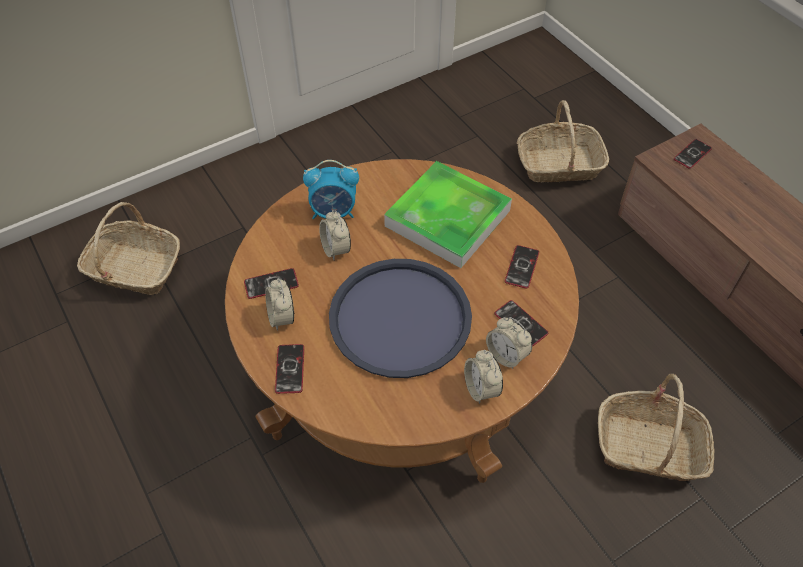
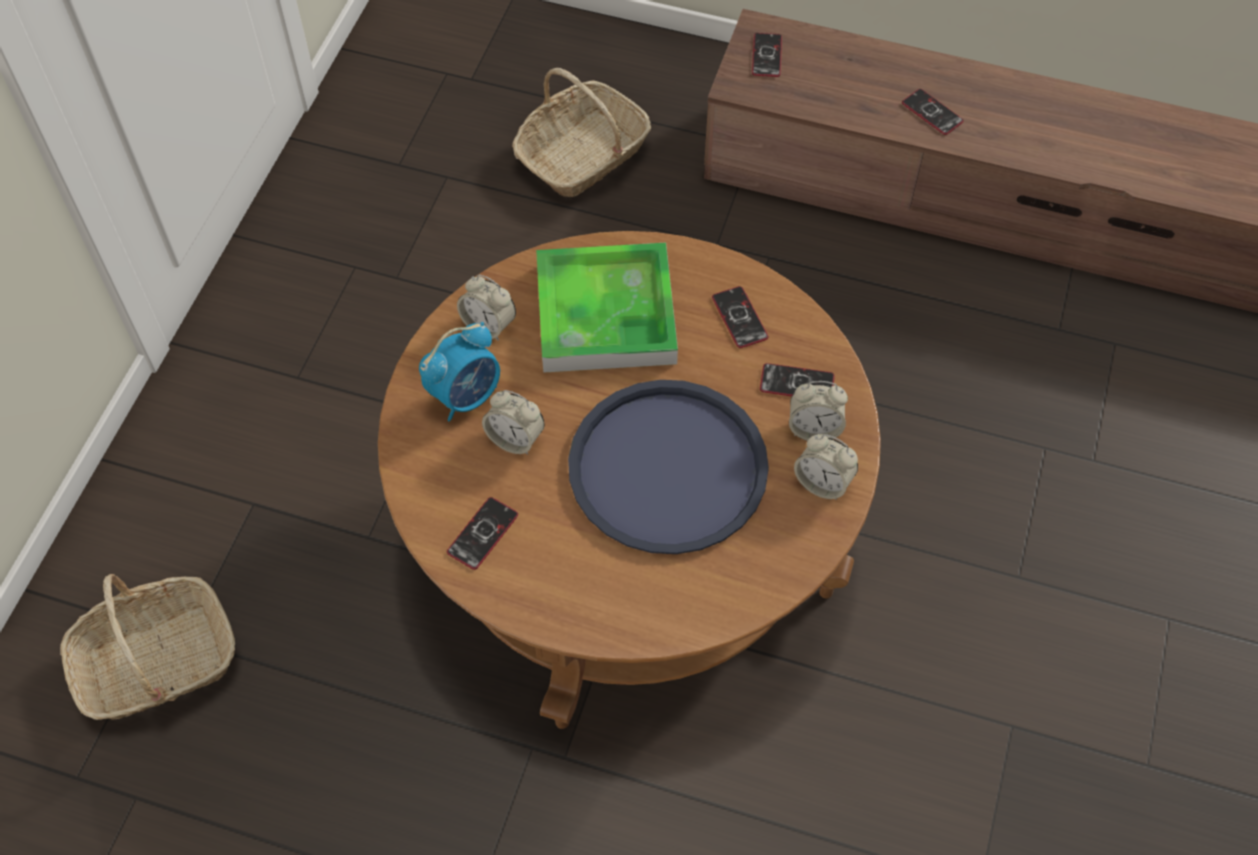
camera: 40 degrees left, 5 degrees up
(282, 317) = (536, 562): alarm clock -> alarm clock (488, 325)
(290, 369) = (606, 612): phone -> phone (932, 112)
(649, 447) = (956, 432): basket -> none

